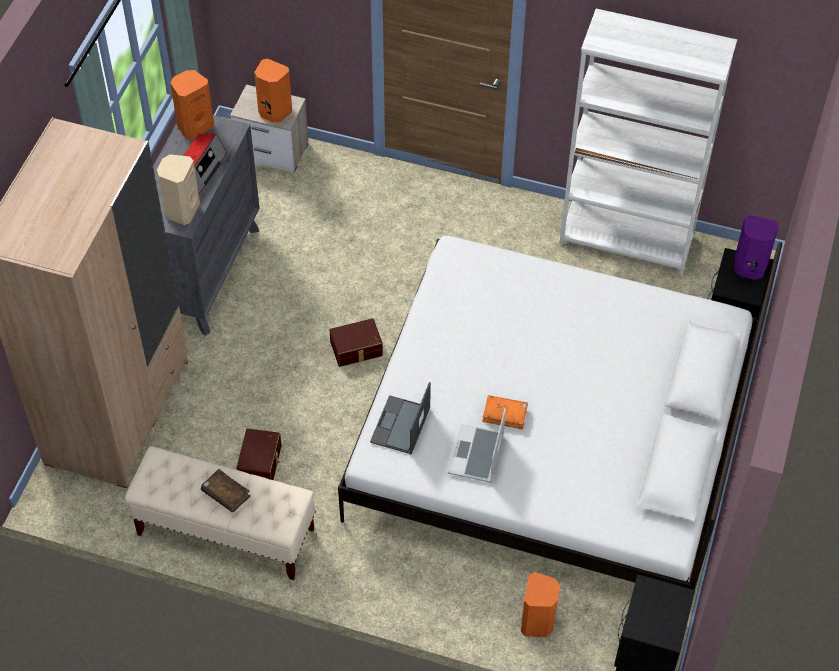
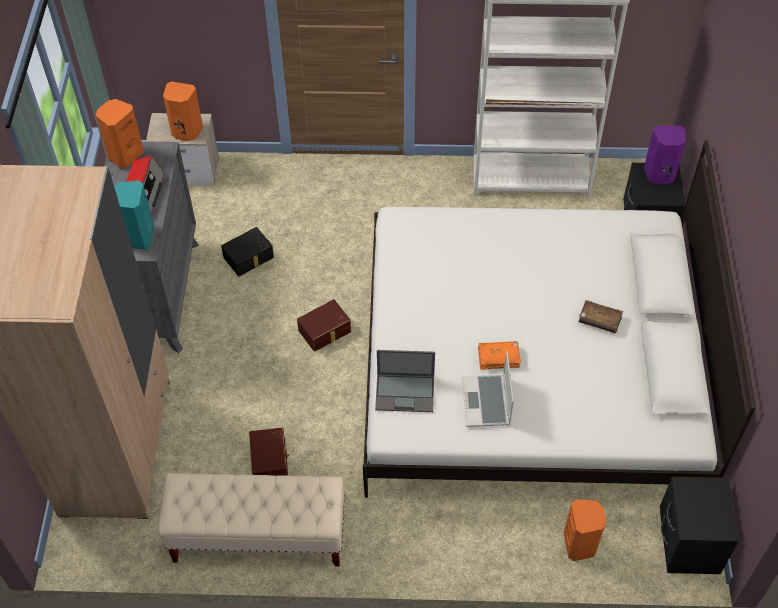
camera: 15 degrees left, 0 degrees up
(181, 210) = (138, 236): beige speaker -> turquoise speaker
(226, 494) = (258, 502): brown book -> brown book (599, 320)
(305, 256) = (249, 258): none -> black storage box
(400, 426) = (405, 392): laptop -> laptop turned 90 degrees counterclockwise

